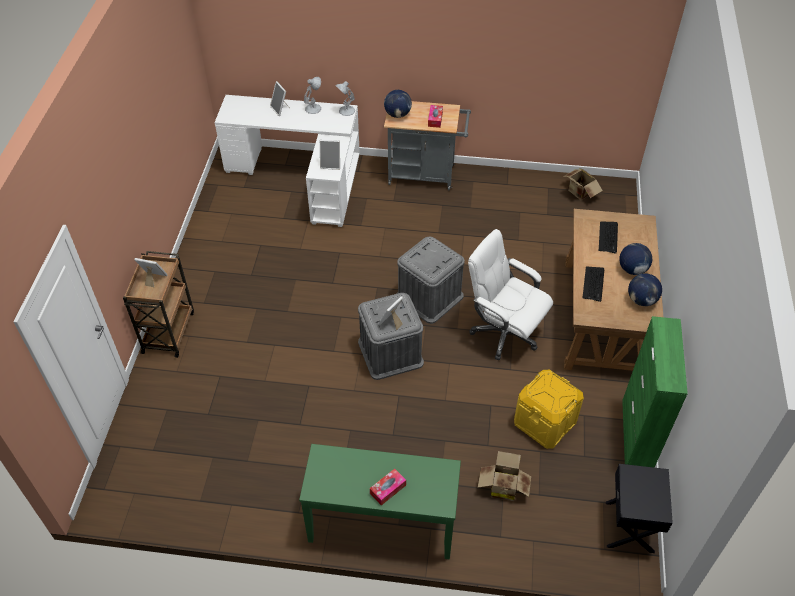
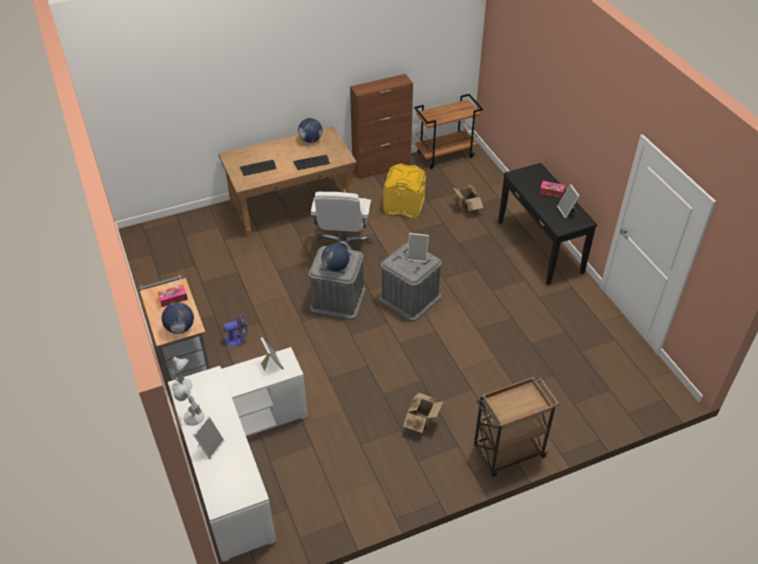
camera: 120 degrees left, 5 degrees down
(153, 279) = (515, 404): picture frame -> picture frame (567, 211)
(382, 524) = (540, 247): green console table -> black console table
(429, 213) = (238, 338): none -> fan
(579, 193) = (156, 254): cardboard box -> cardboard box (422, 420)
(630, 527) = (445, 155): black nightstand -> brown cart
(632, 269) = (284, 150): globe -> globe (336, 267)
(636, 436) = (382, 167): green cabinet -> brown cabinet

